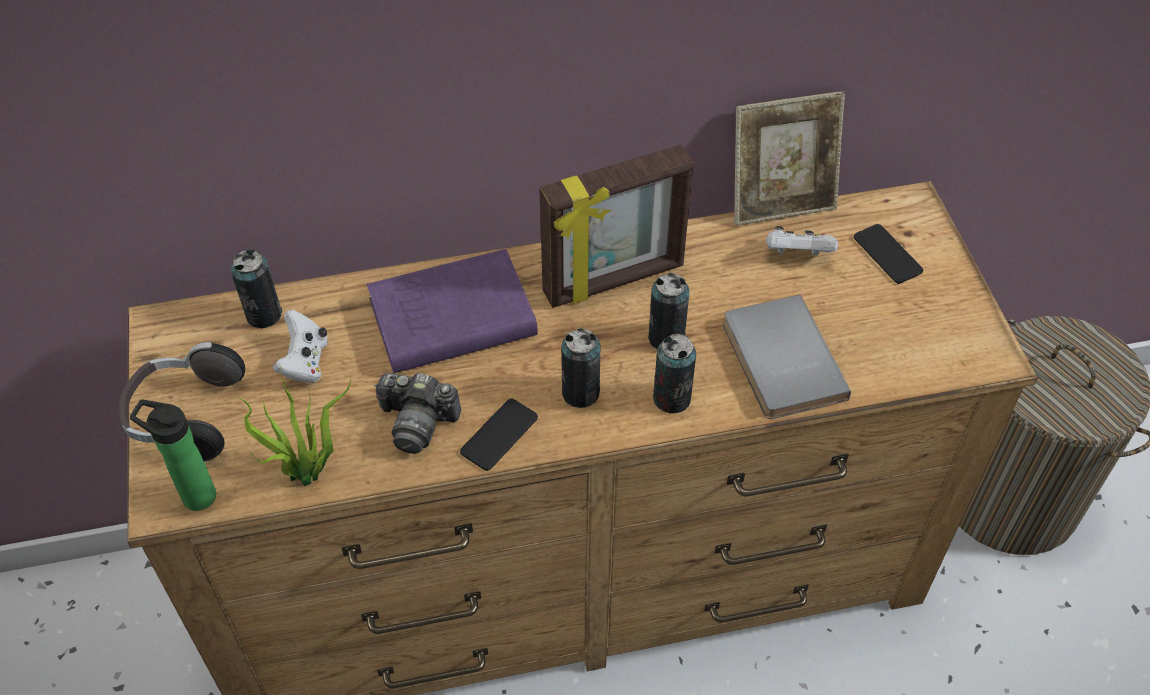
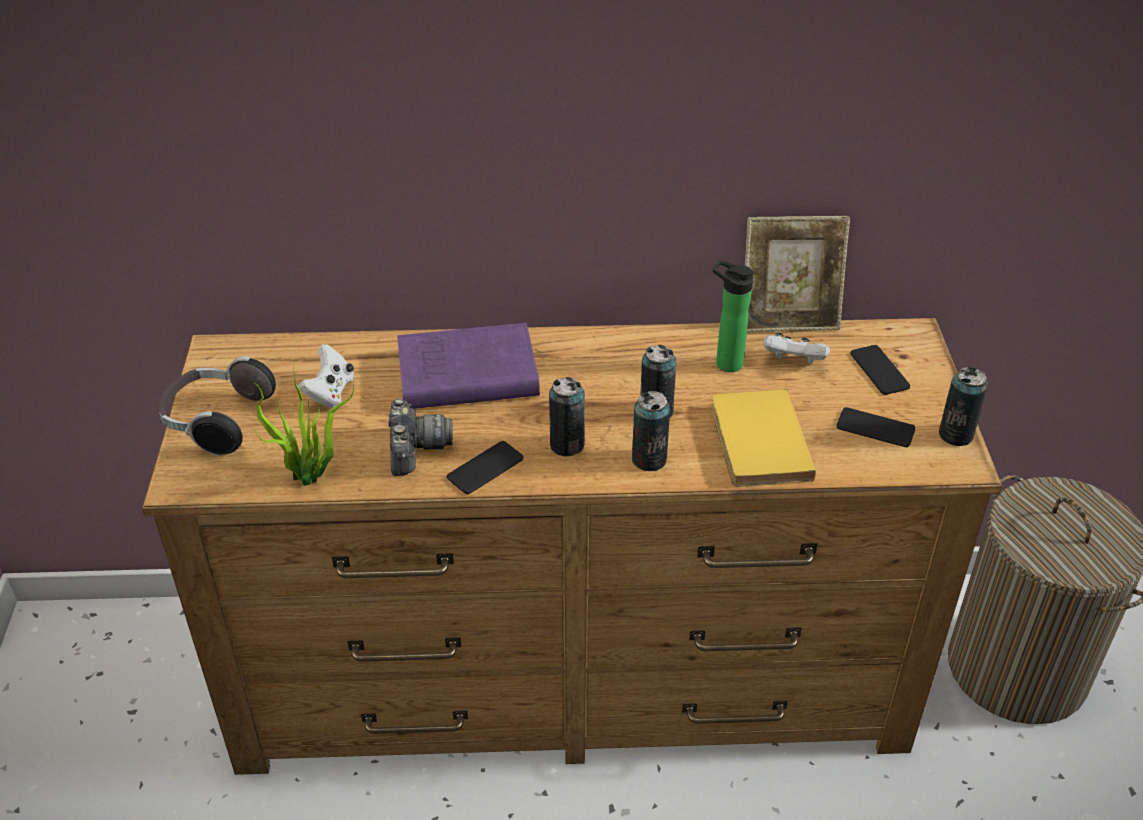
camera: 10 degrees right, 10 degrees down
(194, 495) = (207, 480): bottle -> bottle (725, 362)
(263, 314) = (305, 353): can -> can (955, 434)
(417, 422) = (415, 449): camera -> camera turned 120 degrees counterclockwise
(614, 281) = (620, 363): picture frame -> none
(778, 361) = (756, 442): grey book -> yellow book
(897, 326) = (875, 428): none -> phone

